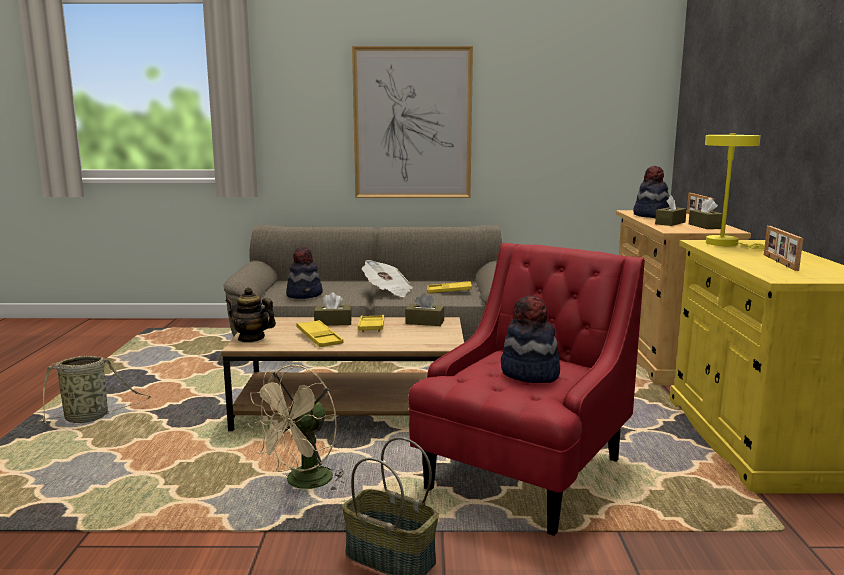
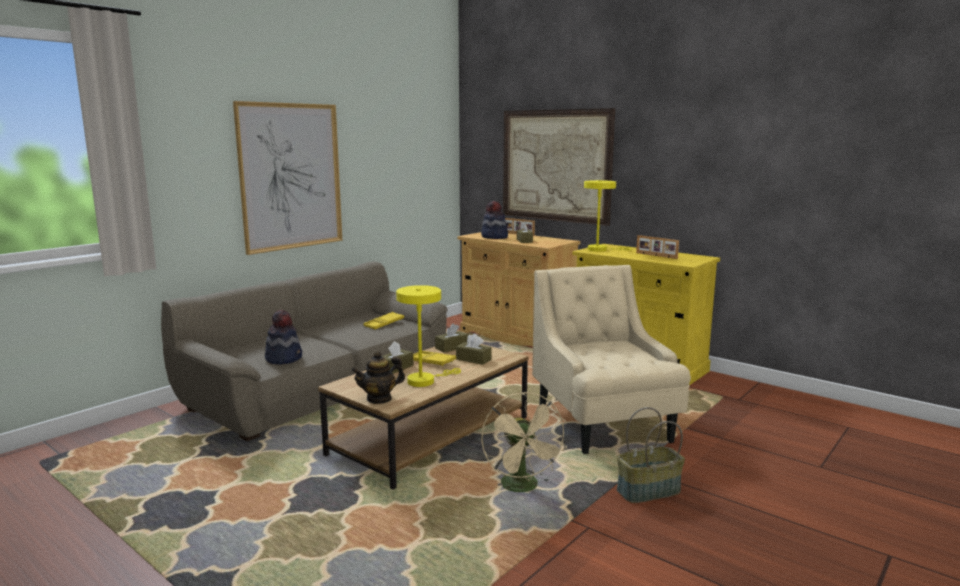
camera: 50 degrees left, 0 degrees up
(90, 417) = (239, 546): basket -> none
(319, 338) = (425, 380): yellow tray -> yellow table lamp
(387, 292) = (343, 337): newspaper -> none
(524, 476) = (603, 424): red armchair -> beige armchair
(529, 374) = (623, 351): hat -> none
(705, 226) = (547, 240): brown tissue box -> brown tissue box (473, 359)
(744, 117) = (555, 165): none -> picture

